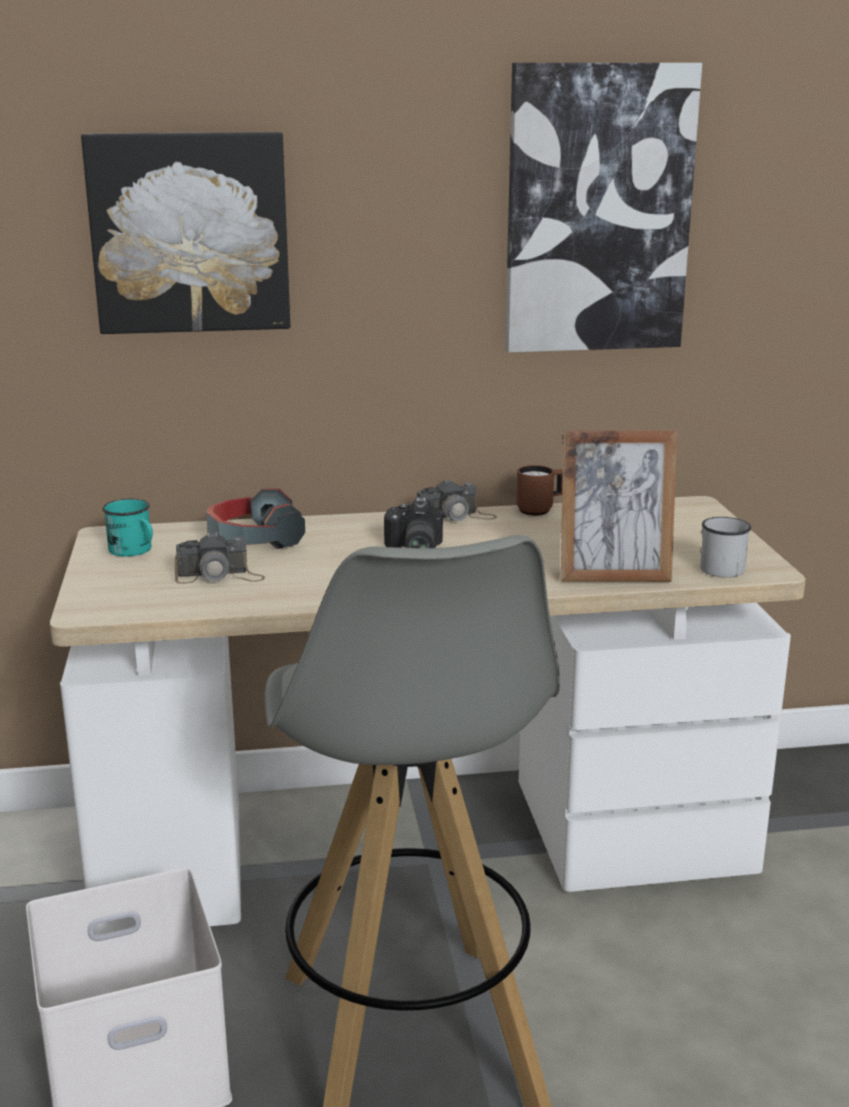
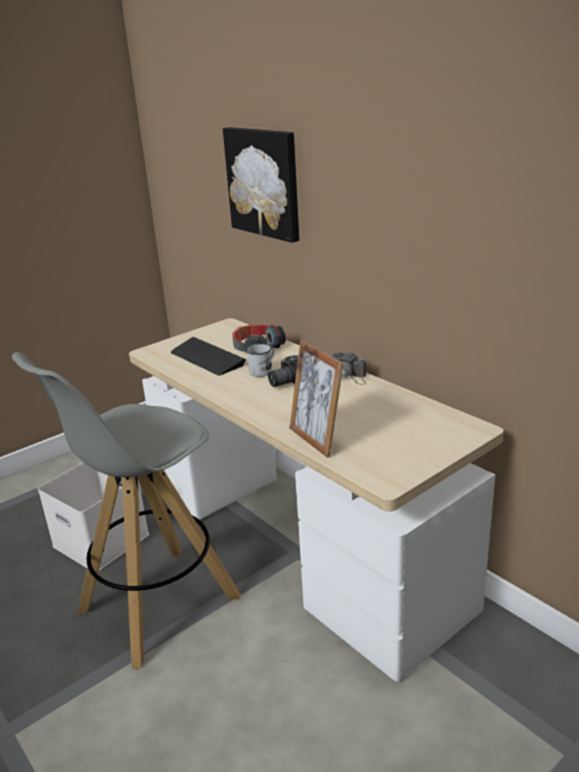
camera: 60 degrees right, 5 degrees up
(134, 551) = (216, 335): turquoise mug -> none
(219, 576) = (207, 358): camera -> keyboard
(539, 510) = (392, 391): brown mug -> none
(597, 210) = (443, 201): picture -> none
(718, 567) = (371, 465): white mug -> white mug (263, 370)

